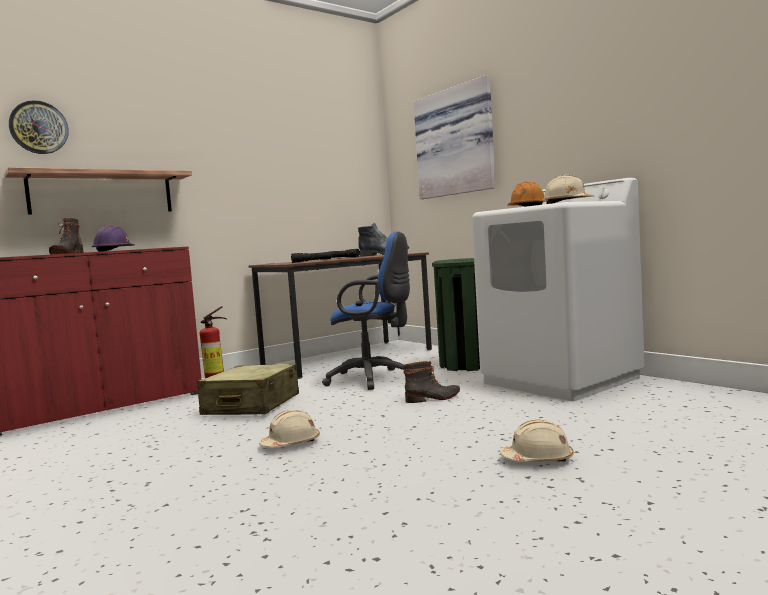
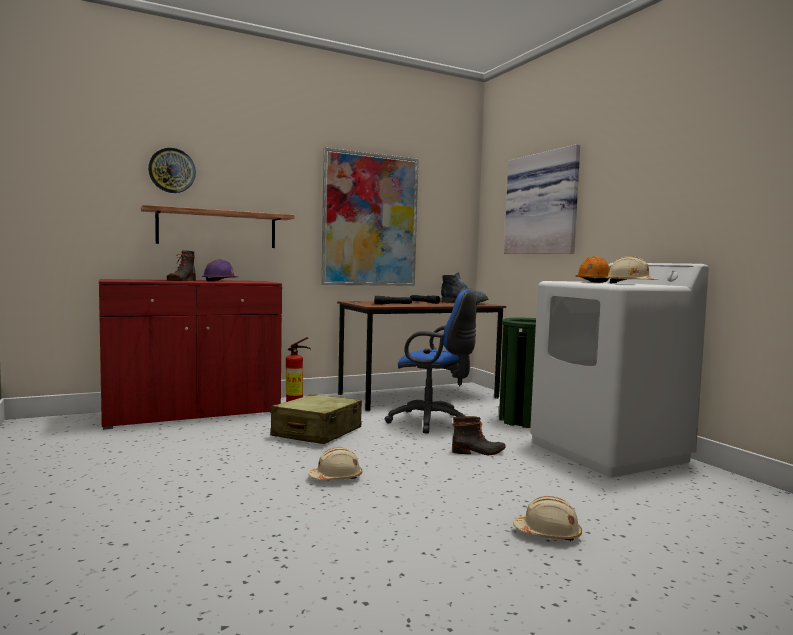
camera: 10 degrees right, 0 degrees up
(274, 174) = (370, 220): none -> picture

